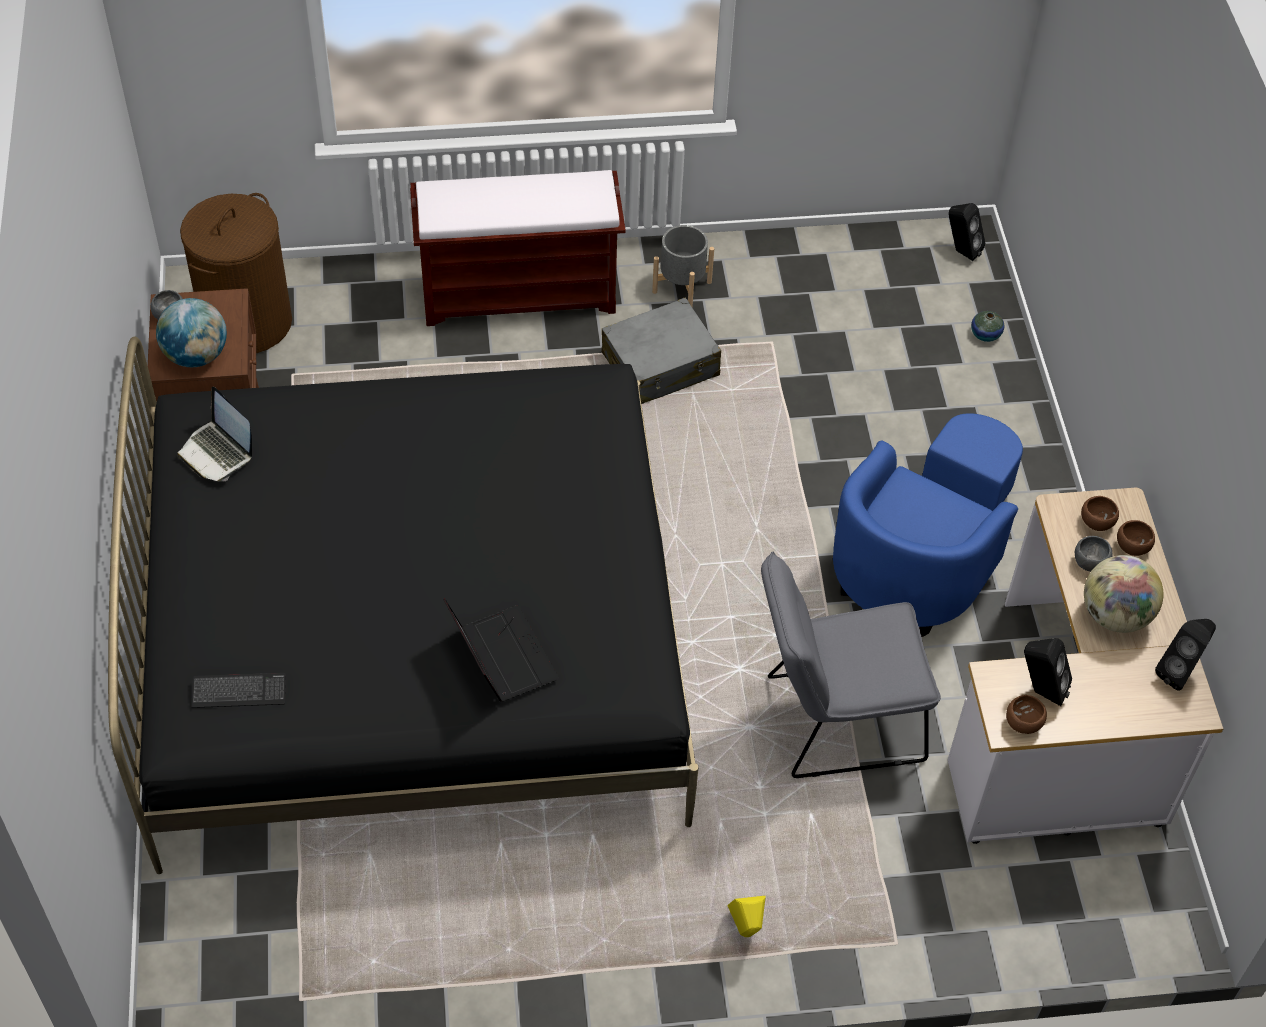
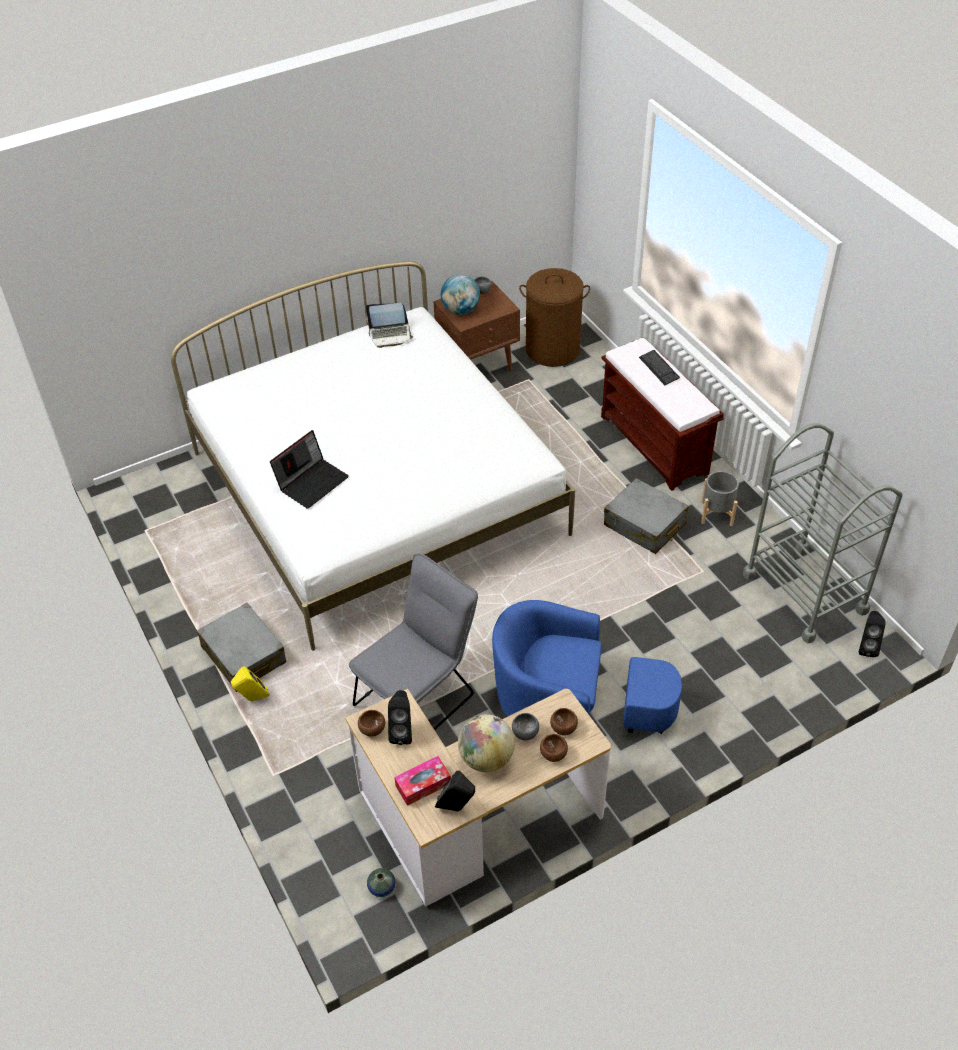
camera: 70 degrees right, 5 degrees down
(217, 452) = (390, 335): laptop -> laptop turned 120 degrees counterclockwise
(239, 692) = (245, 398): keyboard -> keyboard (659, 368)
(414, 643) = (377, 493): black bed -> white bed
(654, 921) = (244, 655): none -> grey suitcase
(833, 720) = (420, 695): grey chair -> grey chair turned 75 degrees clockwise
(854, 266) = (804, 592): none -> grey cart
(985, 334) = (797, 683): vase -> vase (382, 887)
(1133, 695) = (423, 785): none -> tissue box

